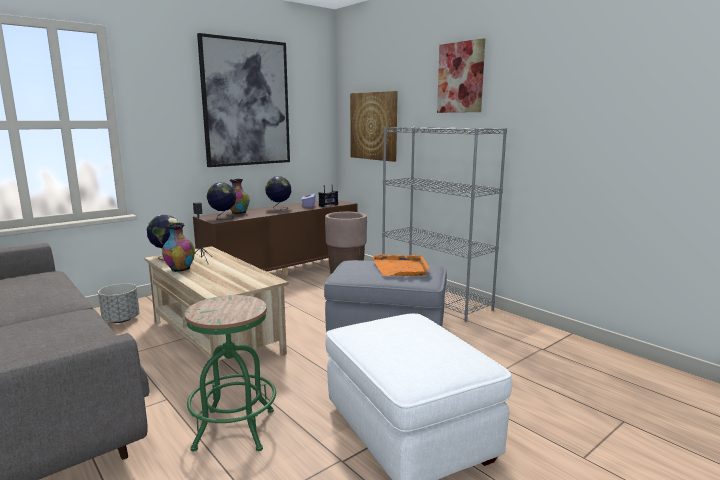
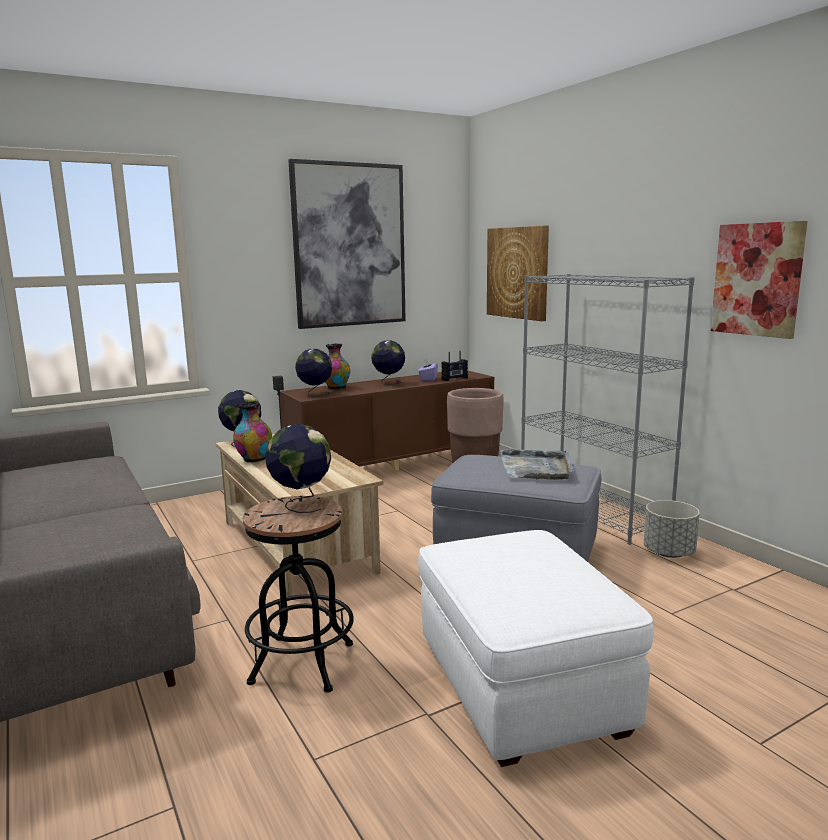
camera: 10 degrees right, 0 degrees up
(121, 320) = (188, 518): grey planter -> grey planter (669, 552)
(231, 301) = (301, 503): none -> globe
(234, 429) = (302, 663): green stool -> black stool
(401, 268) = (536, 468): orange tray -> grey tray
(461, 77) = (633, 207): picture -> picture (757, 279)

